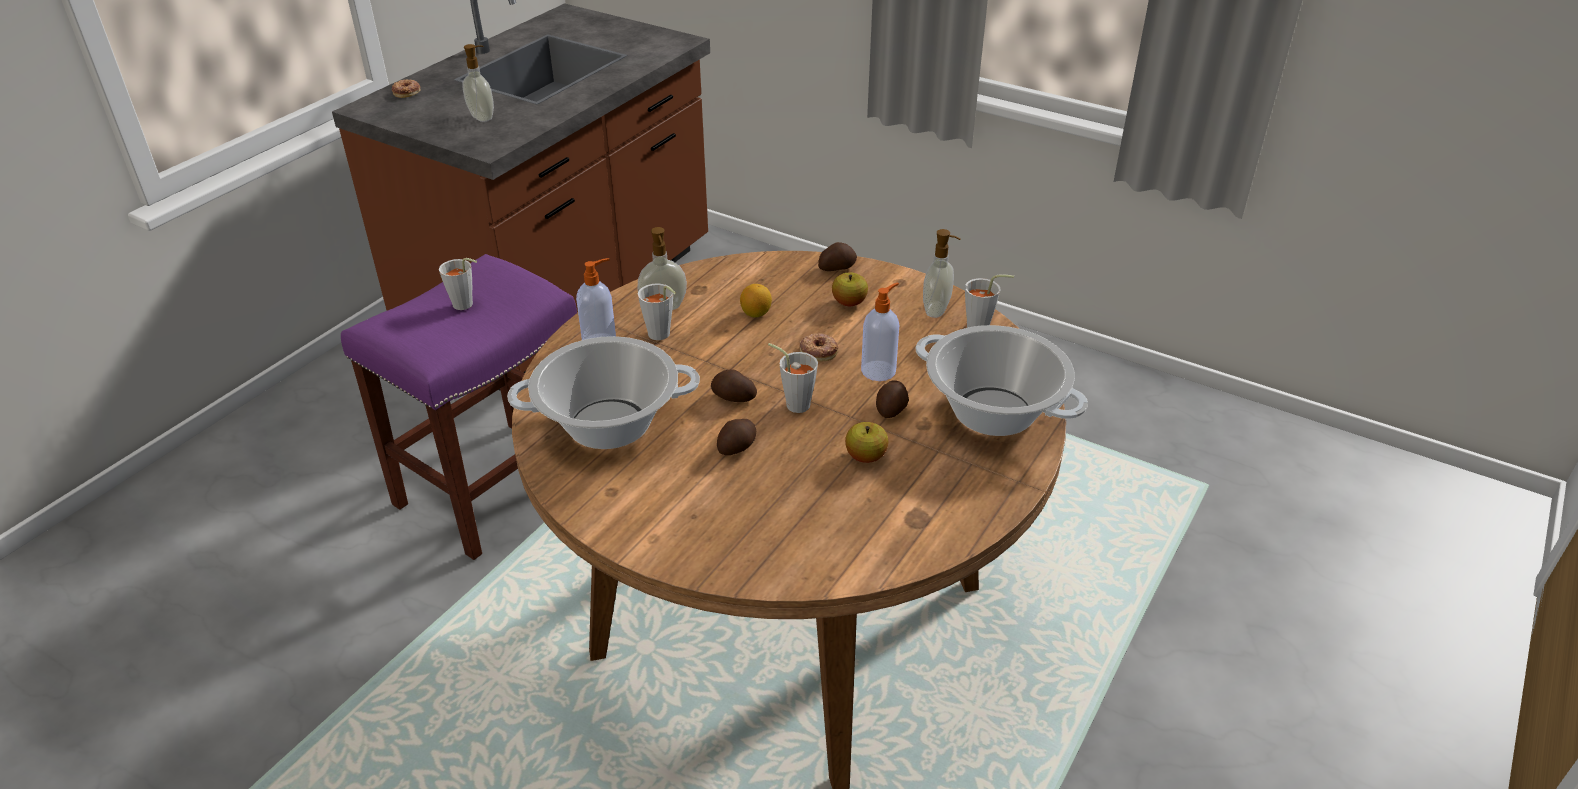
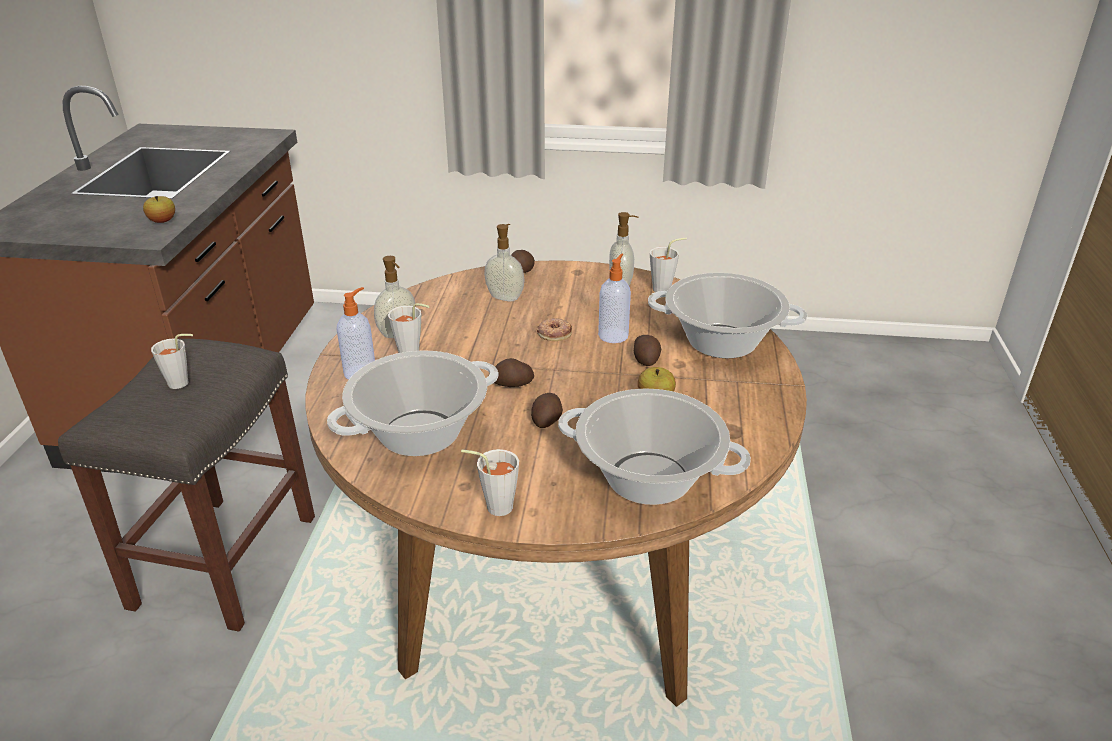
camera: 25 degrees left, 5 degrees down
(407, 92) = (27, 210): donut -> none
(483, 117) = (125, 216): soap dispenser -> soap dispenser (505, 297)
(497, 485) = (225, 558): purple stool -> grey stool
(756, 313) = (481, 319): lemon -> none
(788, 542) = (648, 479): none -> cooking pot
(793, 403) = (565, 375): grey cup -> grey cup (493, 506)
(849, 302) = (550, 294): apple -> apple (162, 221)

